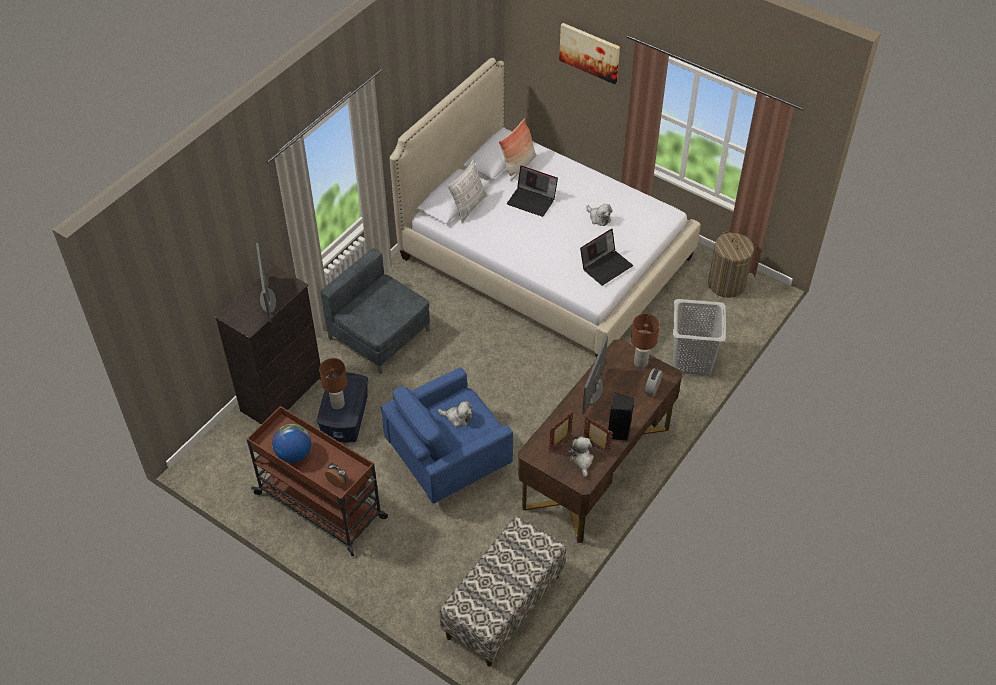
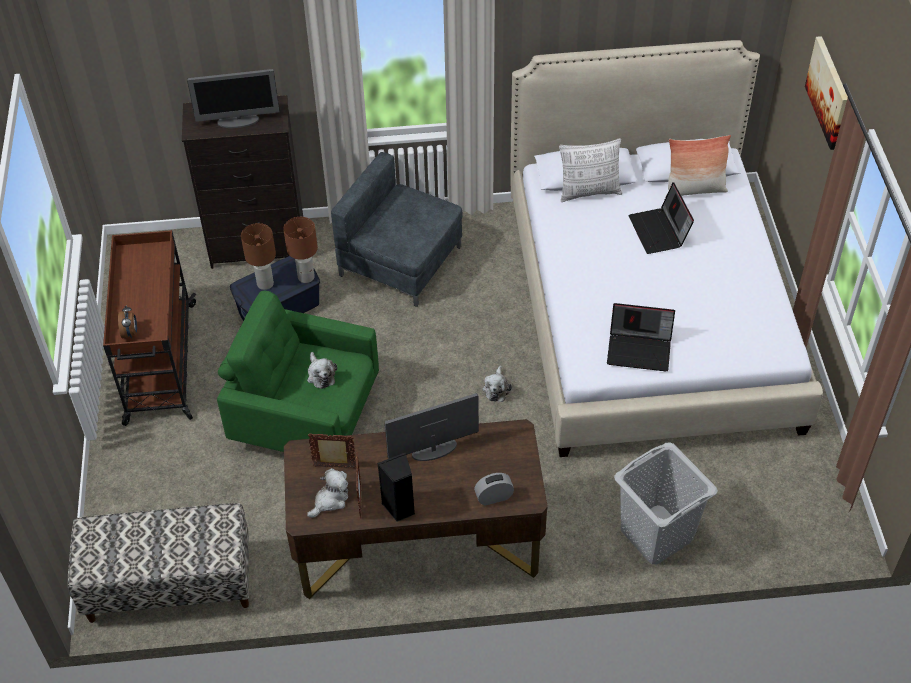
camera: 50 degrees right, 0 degrees up
(268, 301) = (238, 121): monitor -> monitor turned 135 degrees counterclockwise
(294, 454) = (133, 280): globe -> none
(379, 335) = (401, 262): grey armchair -> grey armchair turned 60 degrees counterclockwise
(447, 458) = (305, 416): blue armchair -> green armchair
(598, 218) = (703, 299): plush toy -> plush toy (496, 389)
(640, 362) = (520, 462): brown table lamp -> brown table lamp (306, 277)
(726, 284) = (807, 493): laundry basket -> none

